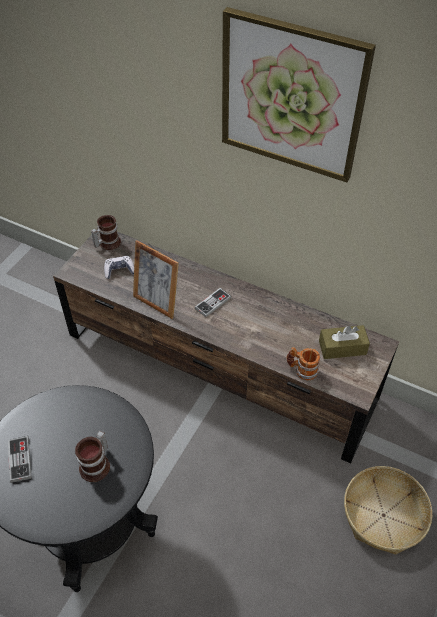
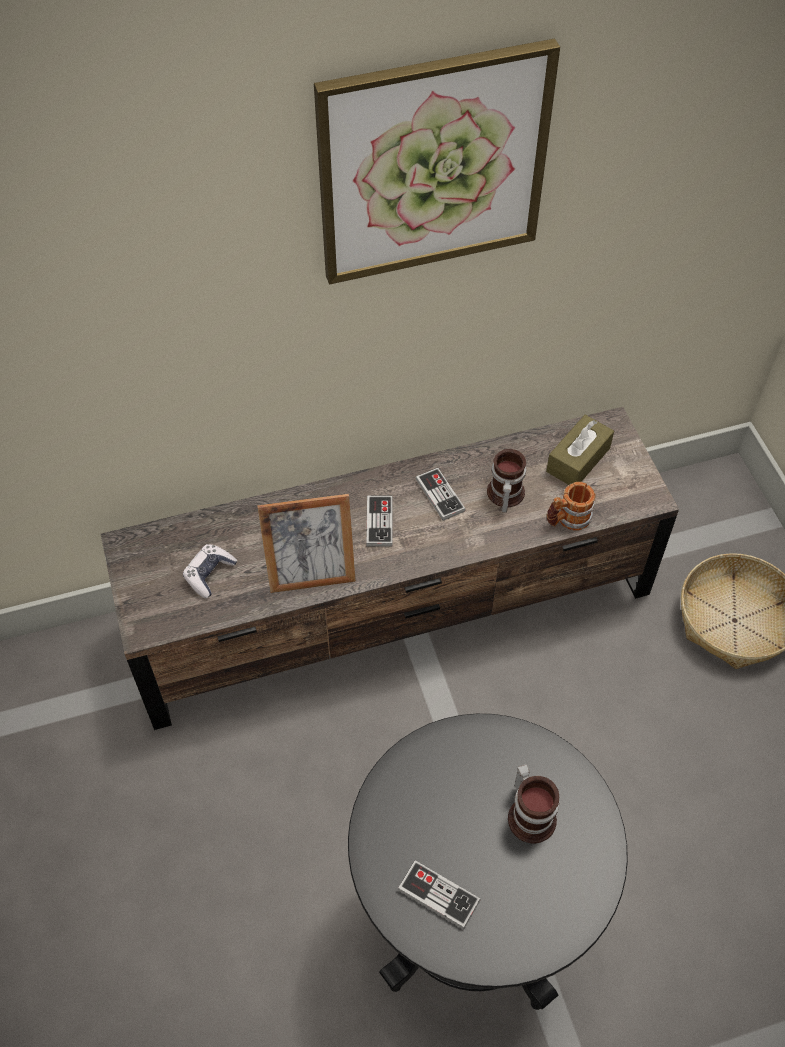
camera: 45 degrees left, 5 degrees up
(107, 243) = (143, 550): mug -> mug (503, 495)
(254, 312) = (440, 495): none -> game controller

